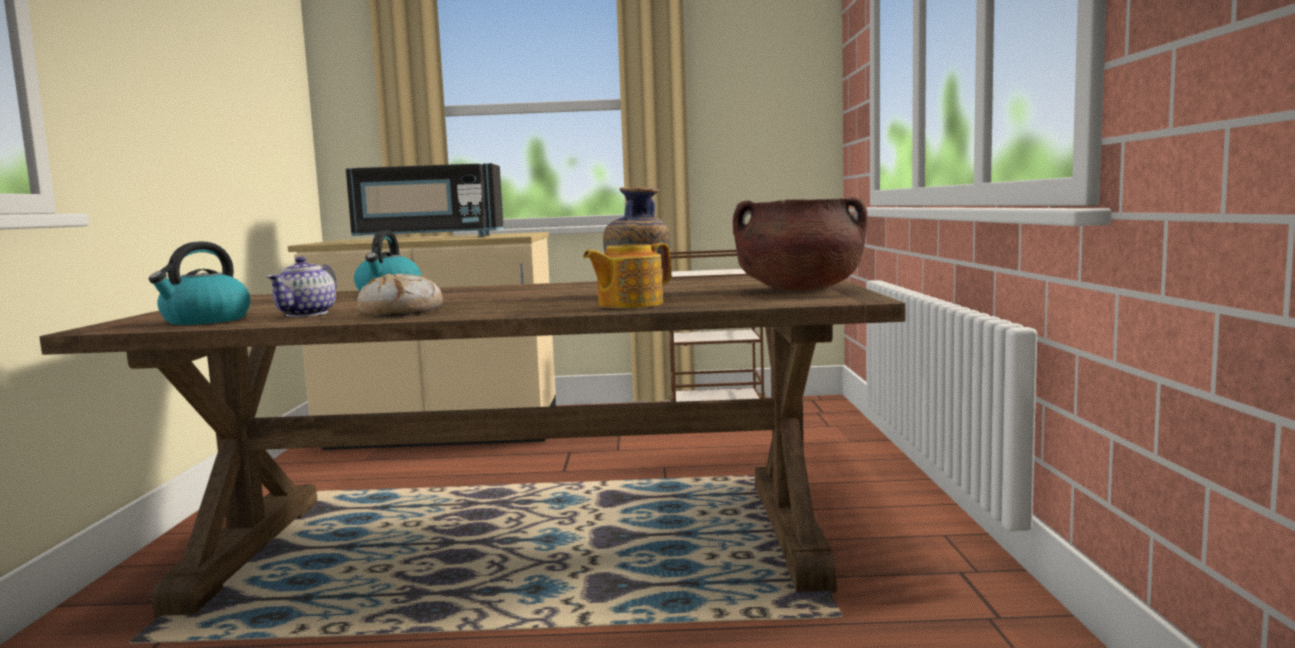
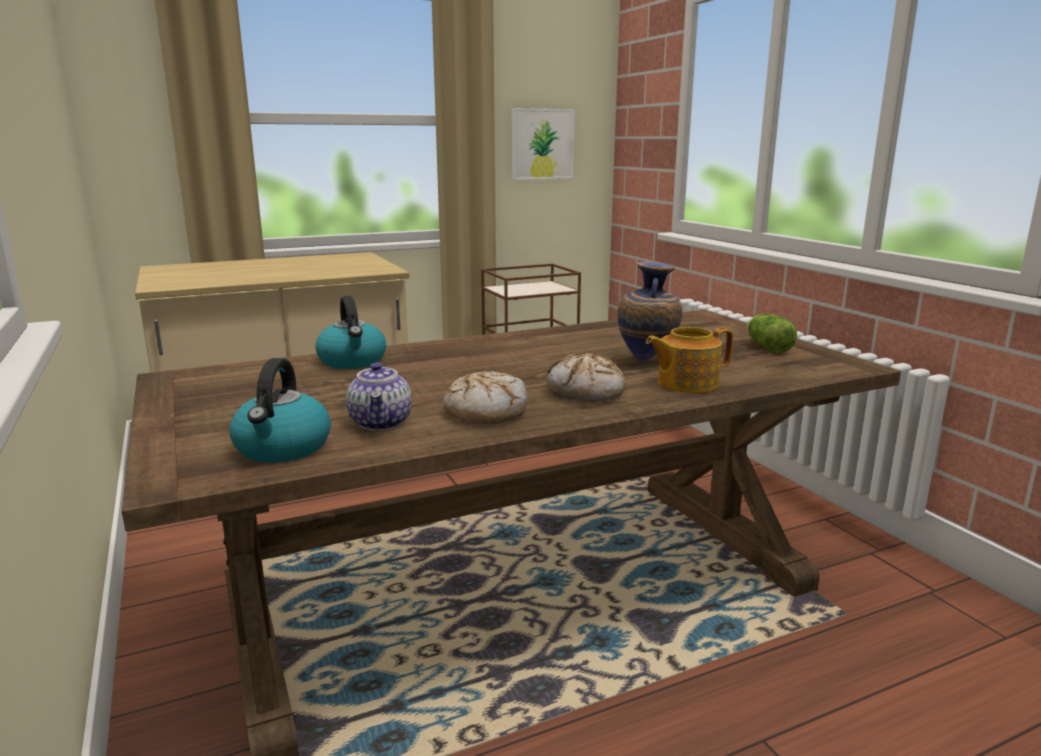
camera: 25 degrees left, 10 degrees up
(429, 238) = (277, 270): black microwave -> none
(520, 306) = (586, 391): none -> bread
(628, 304) = (686, 383): teapot -> teapot turned 45 degrees clockwise
(750, 123) = (542, 144): none -> picture
(799, 290) = (766, 347): brown cooking pot -> lettuce

